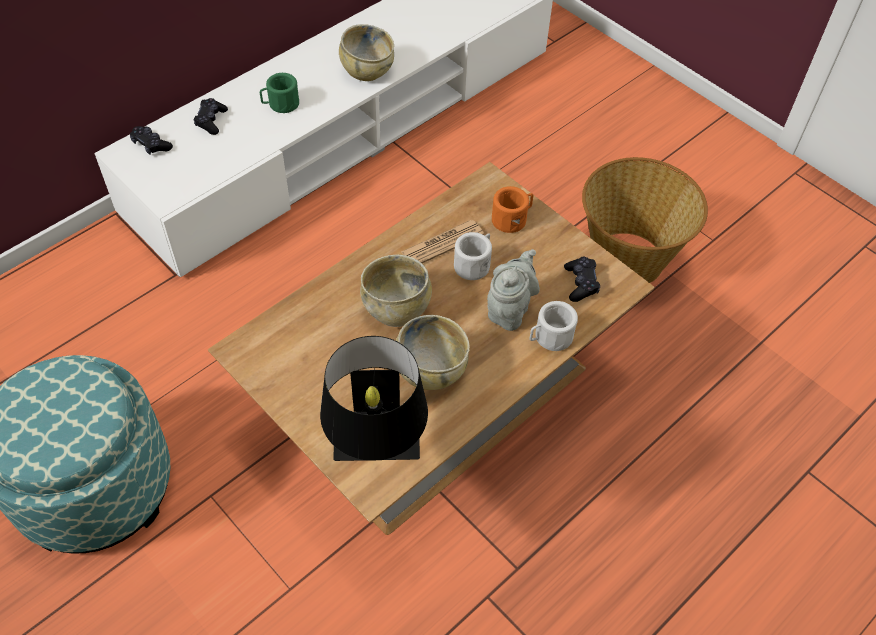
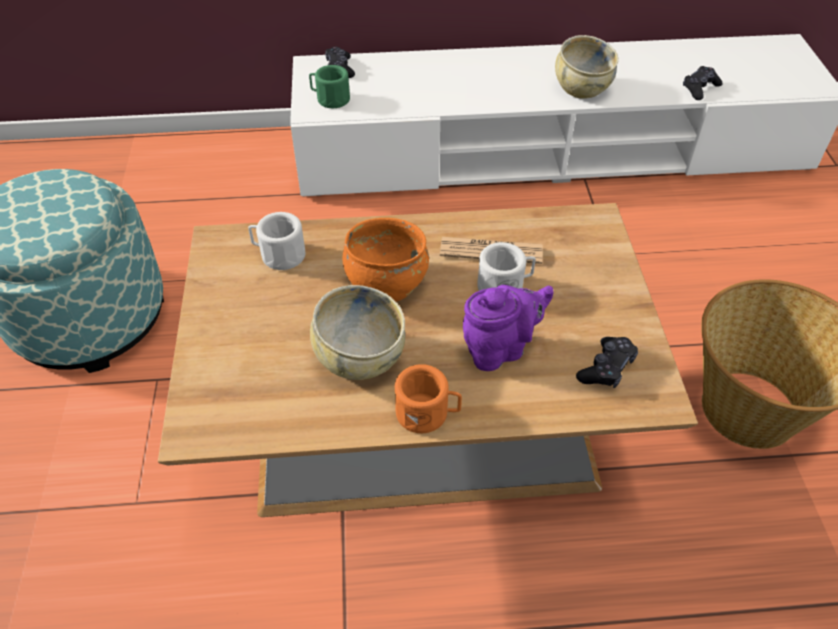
camera: 40 degrees right, 5 degrees down
(211, 121) = (405, 71): black game controller -> black game controller (700, 88)
(280, 104) = (475, 83): green mug -> green mug (330, 99)
(377, 452) = (232, 401): black table lamp -> none
(396, 308) = (387, 283): beige bowl -> orange bowl
(510, 309) = (500, 348): grey teapot -> purple teapot
(512, 219) = (588, 265): orange mug -> orange mug (428, 413)
(549, 337) = (516, 402): white mug -> white mug (278, 254)

